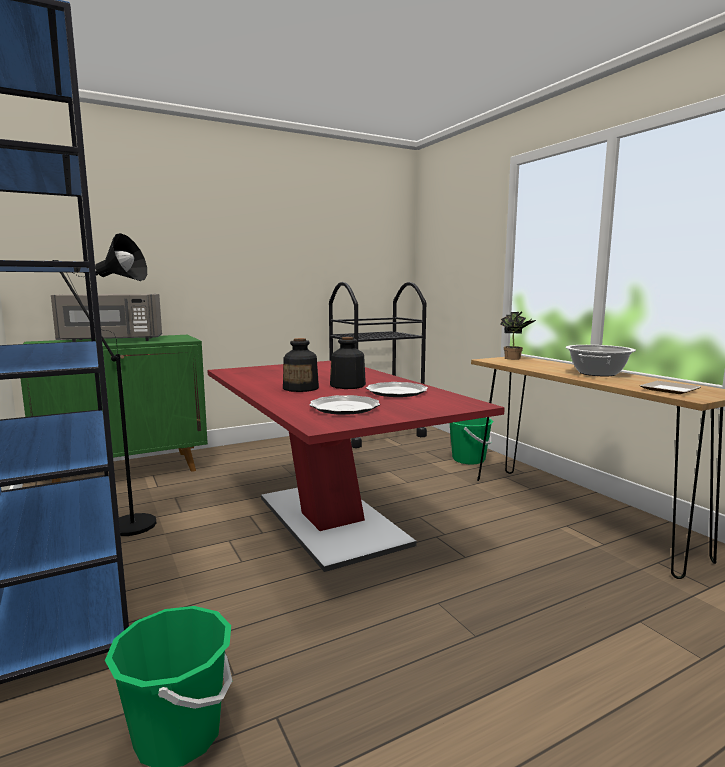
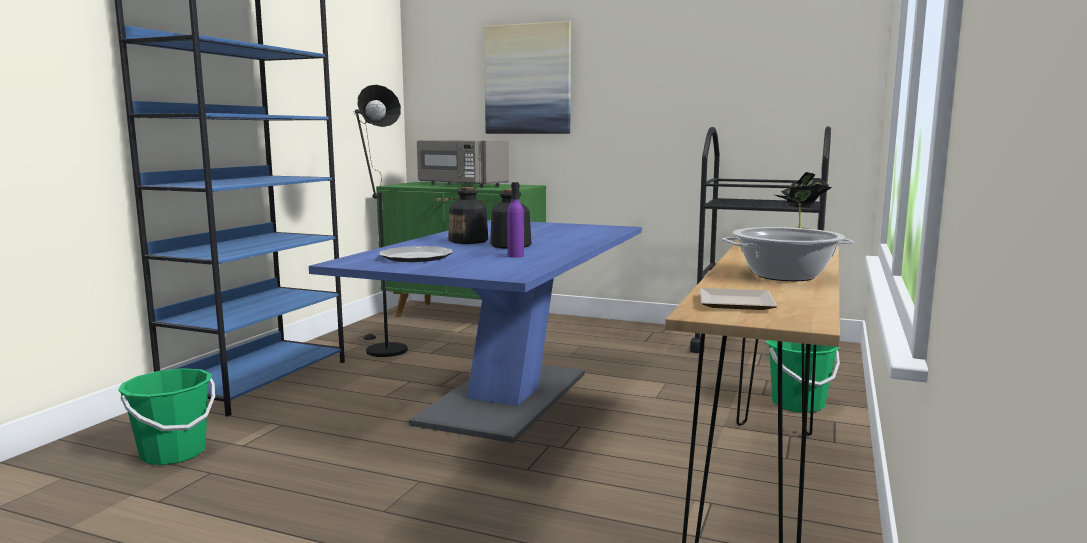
camera: 50 degrees right, 0 degrees up
(160, 236) = (528, 79): none -> picture
(331, 520) = (505, 397): red dining table -> blue dining table
(396, 392) = (515, 256): plate -> purple bottle

